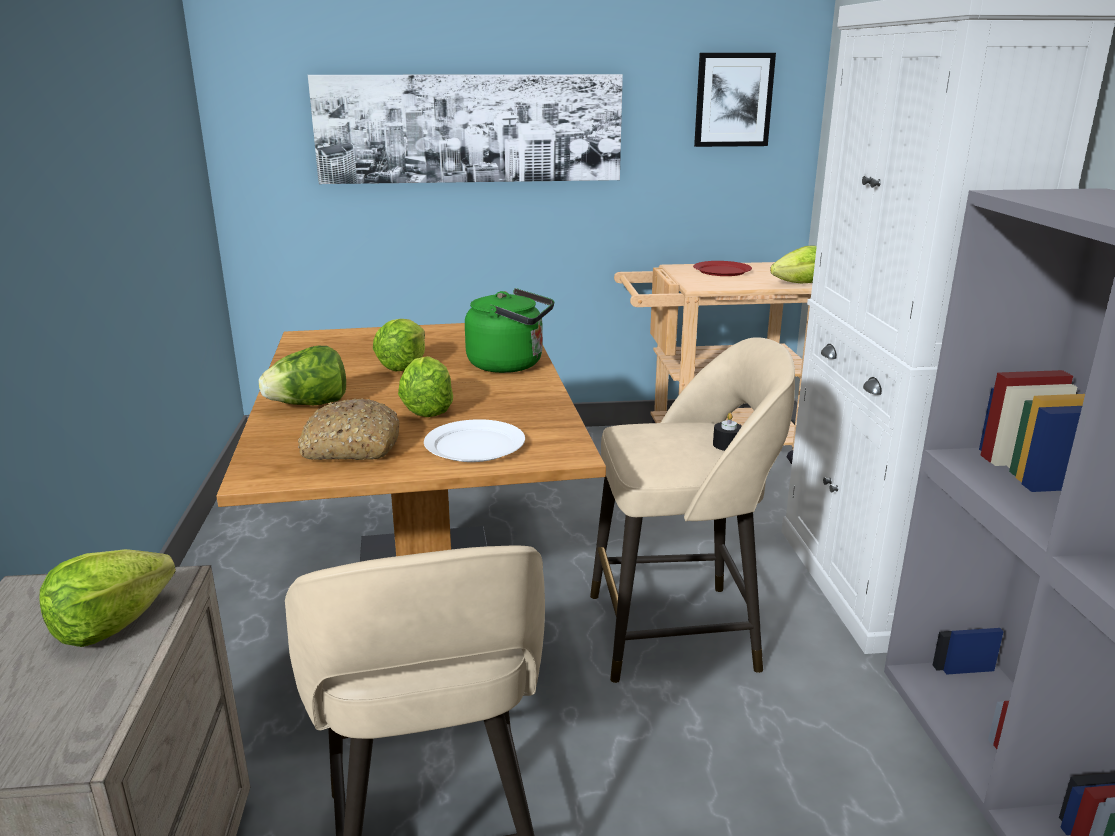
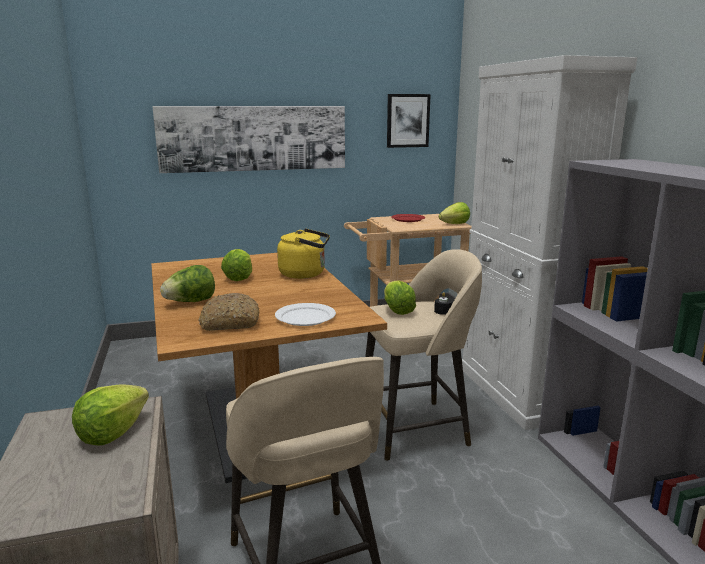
camera: 10 degrees left, 5 degrees down
(428, 409) = (267, 300): lettuce -> lettuce (397, 310)
(510, 365) = (305, 274): green kettle -> yellow kettle

